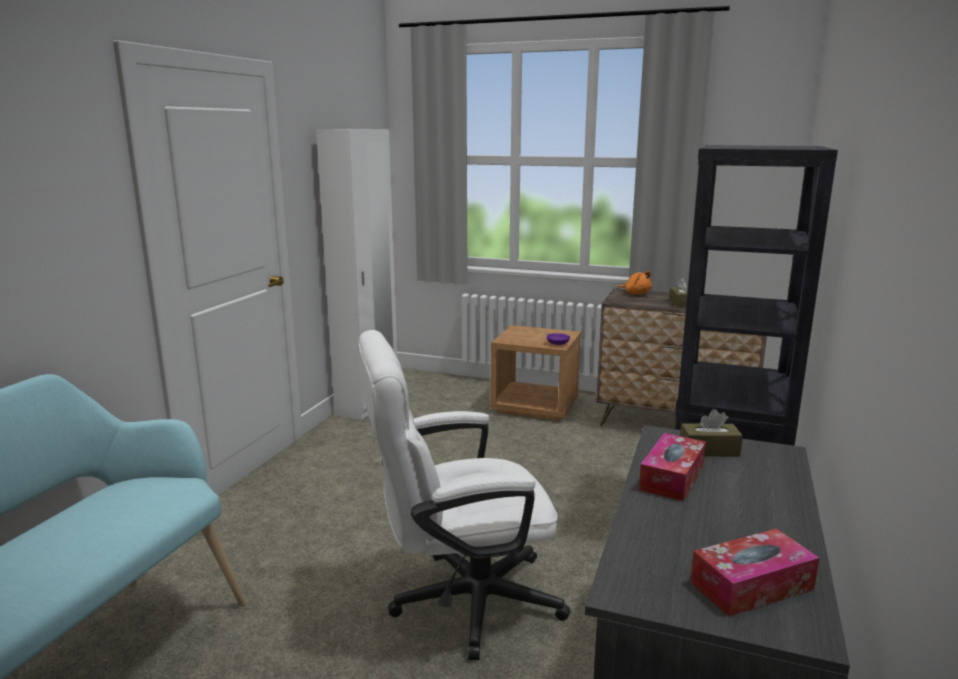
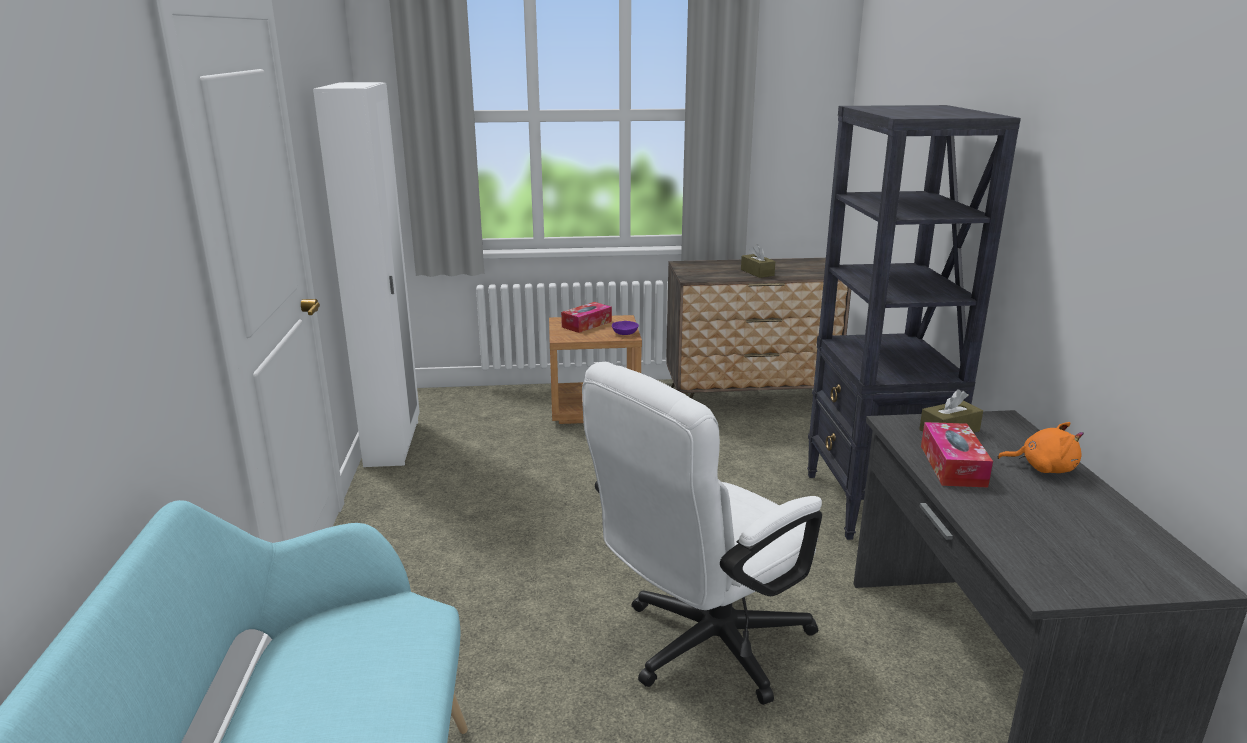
camera: 25 degrees left, 5 degrees up
(636, 294) = (700, 265): orange plush toy -> orange plush toy (1043, 468)
(751, 585) = (1123, 552): tissue box -> tissue box (587, 324)

